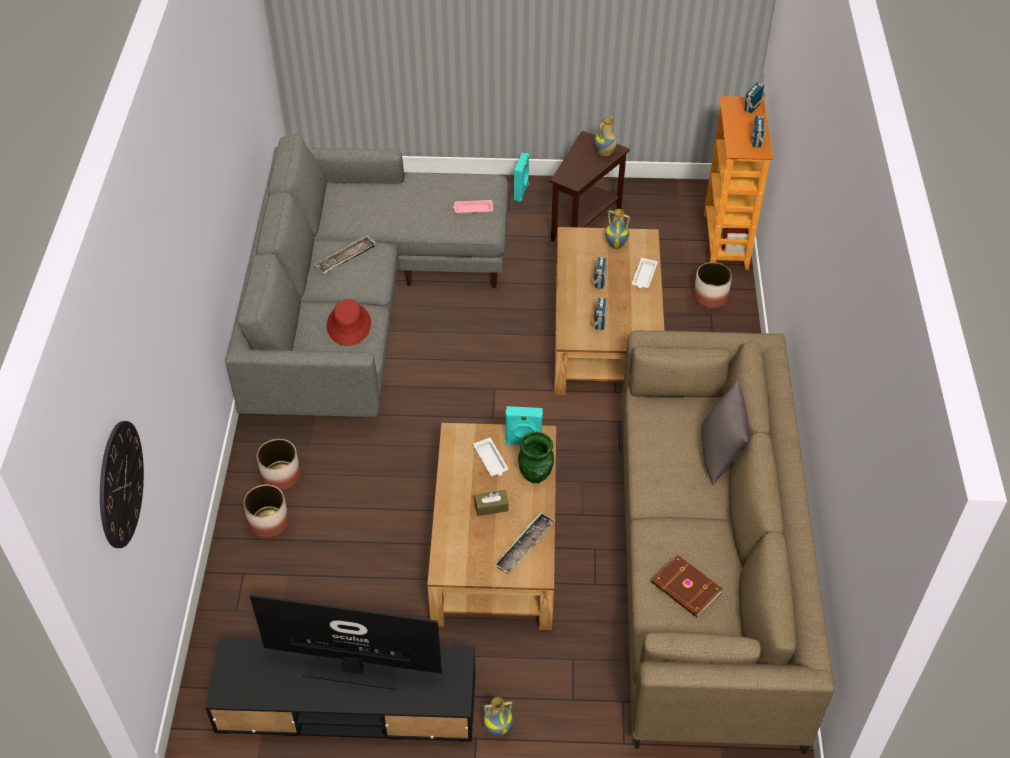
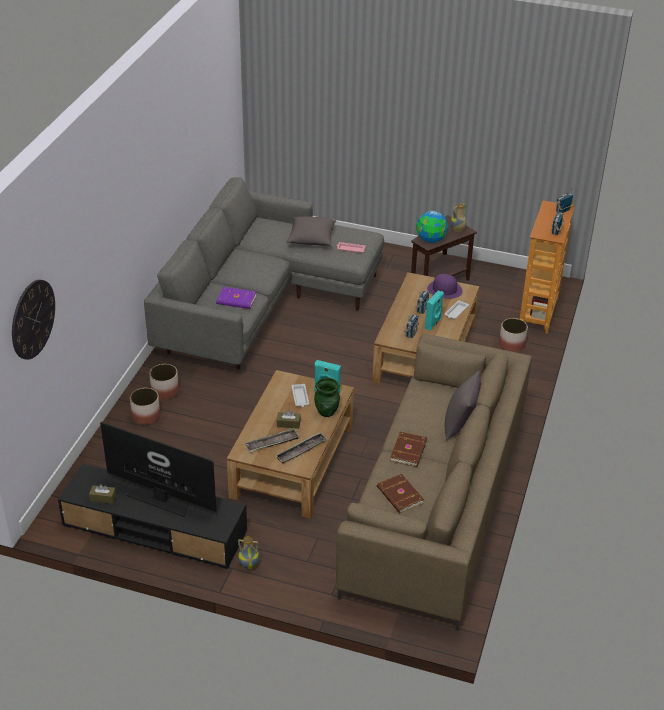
camera: 15 degrees right, 10 degrees down
(270, 688) = (103, 498): none -> brown tissue box
(346, 257) = (251, 262): tray -> tray (272, 443)
(349, 325) = (236, 300): red hat -> purple book
(415, 204) = (312, 239): none -> grey pillow
(522, 192) = (402, 256): turquoise speaker -> turquoise speaker (433, 323)
(576, 174) = (431, 240): none -> globe
(616, 244) = (445, 289): vase -> purple hat
(671, 513) = (409, 451): none -> brown book

